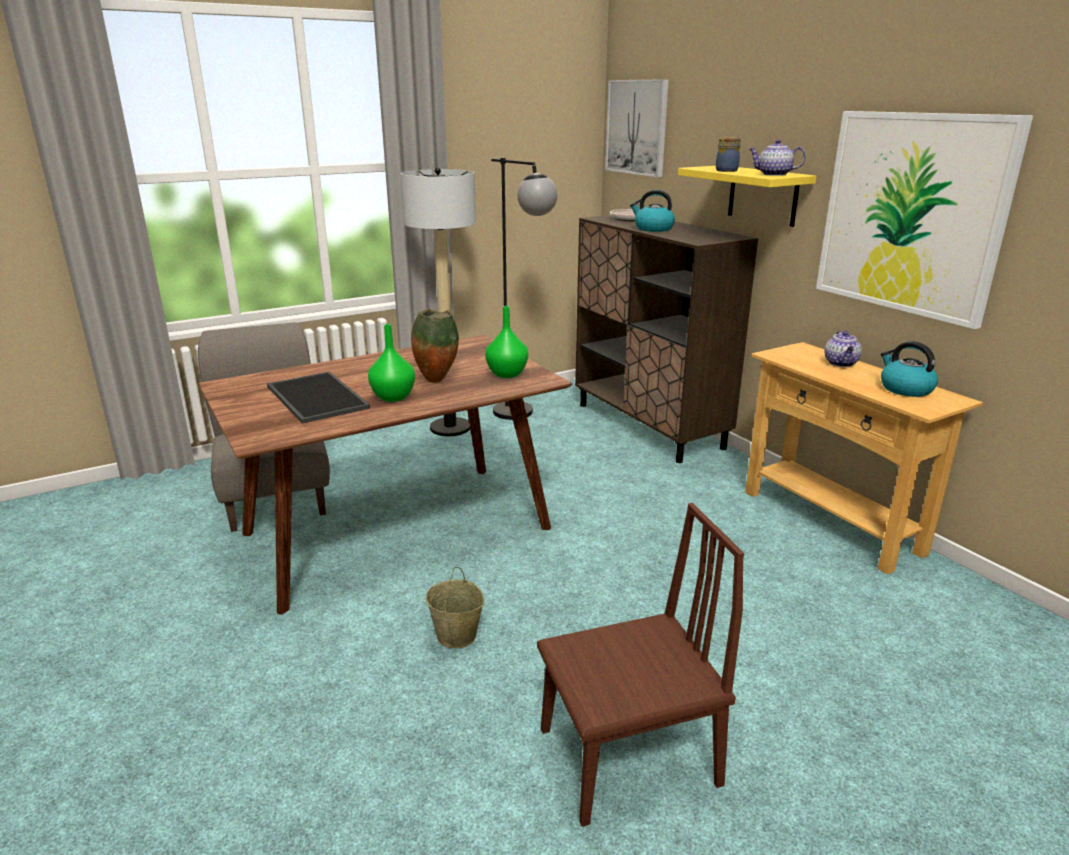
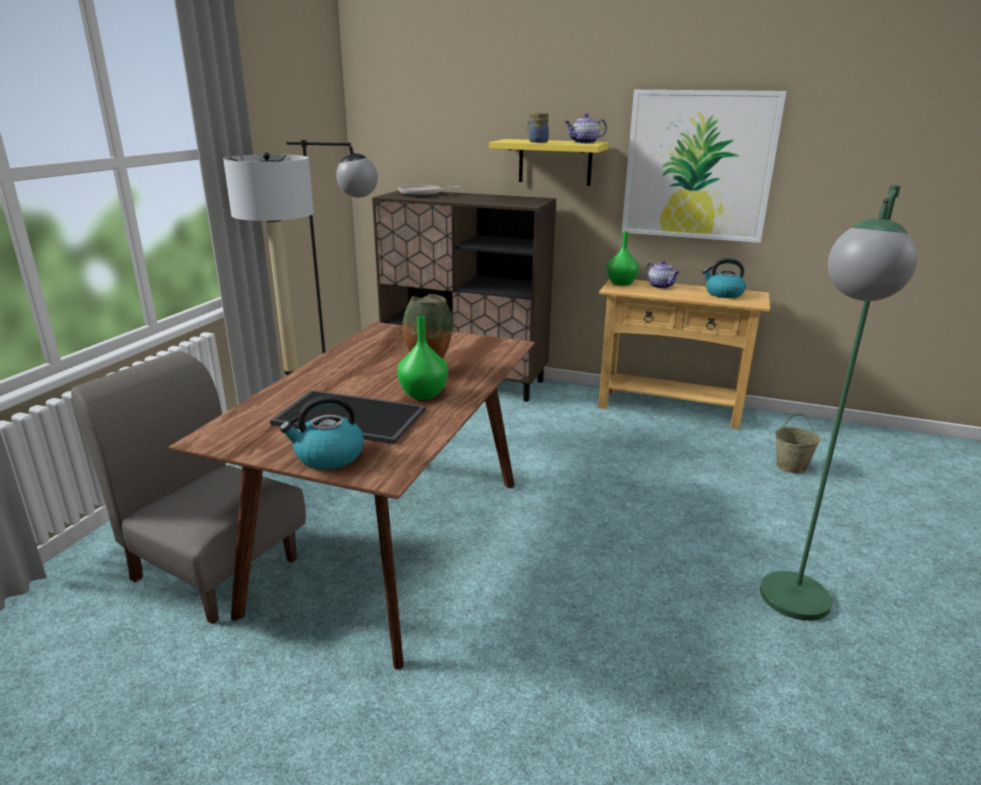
camera: 40 degrees left, 0 degrees up
(457, 636) = (574, 598): beige bucket -> beige bucket (792, 466)
(506, 374) = (471, 348): green vase -> green vase (620, 283)
(628, 757) = (790, 611): brown chair -> green floor lamp
(637, 127) = (394, 108): picture -> none
(653, 229) = (464, 200): kettle -> kettle (328, 456)

